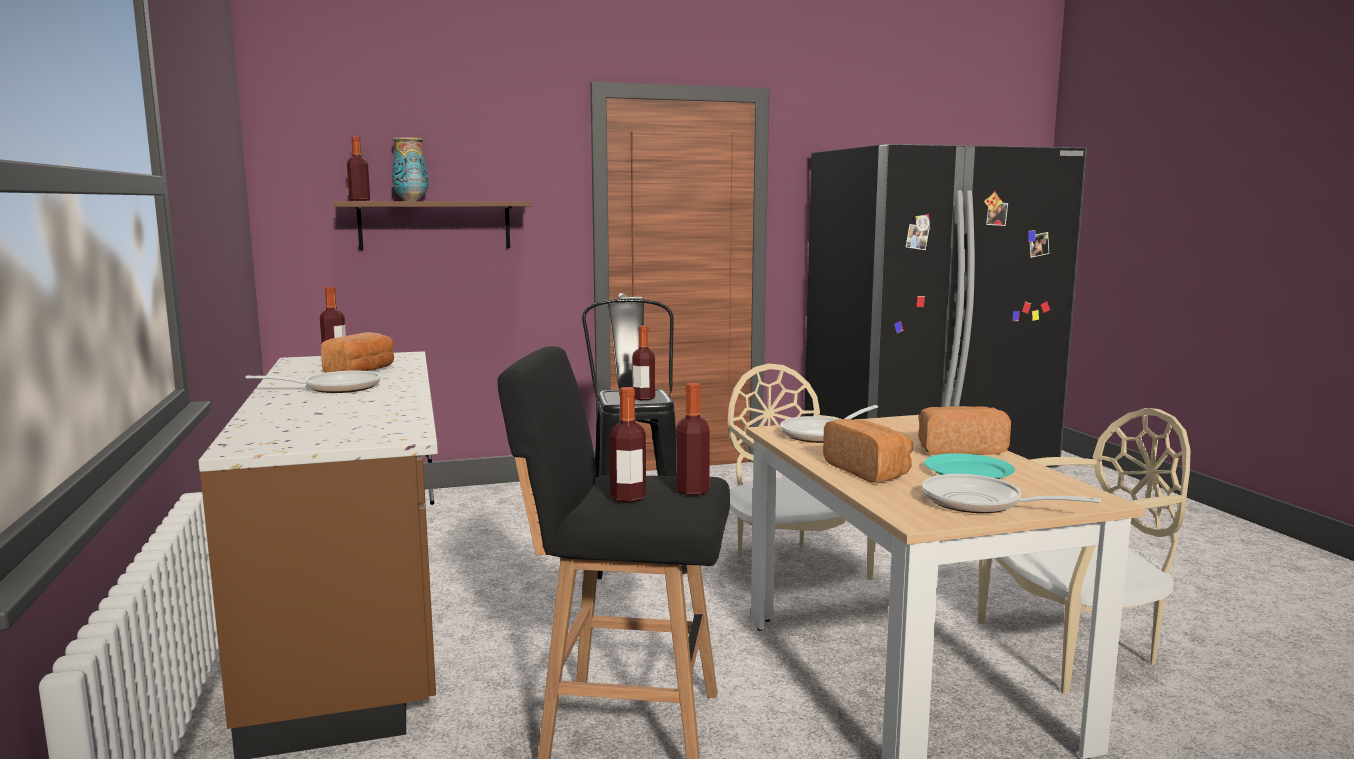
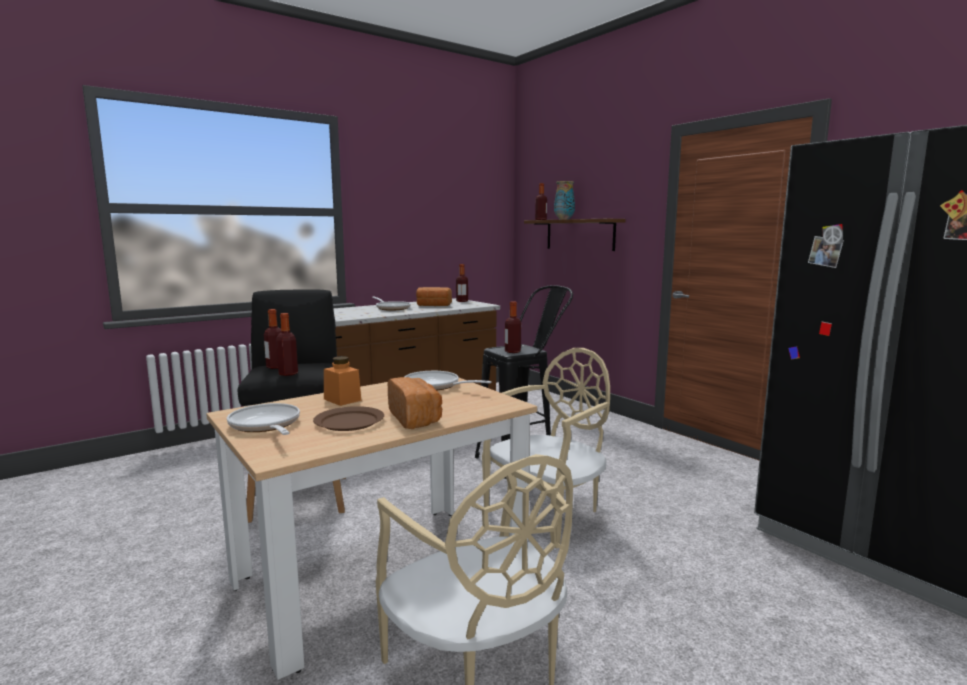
camera: 70 degrees right, 0 degrees up
(868, 470) = (342, 400): bread -> orange jar
(968, 471) = (348, 422): turquoise plate -> brown plate
(980, 503) = (265, 425): frying pan -> frying pan turned 45 degrees counterclockwise

